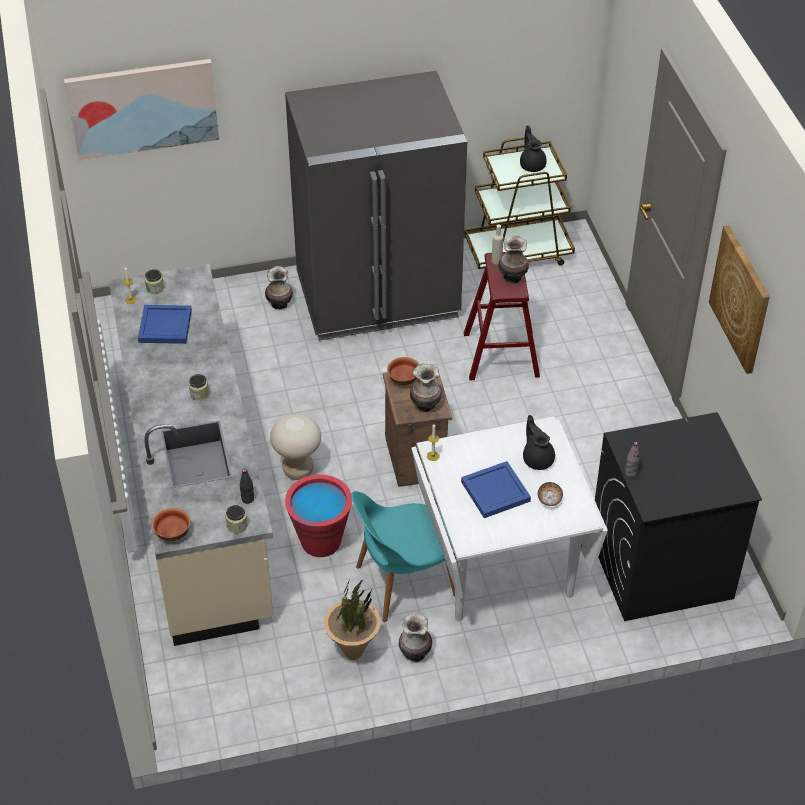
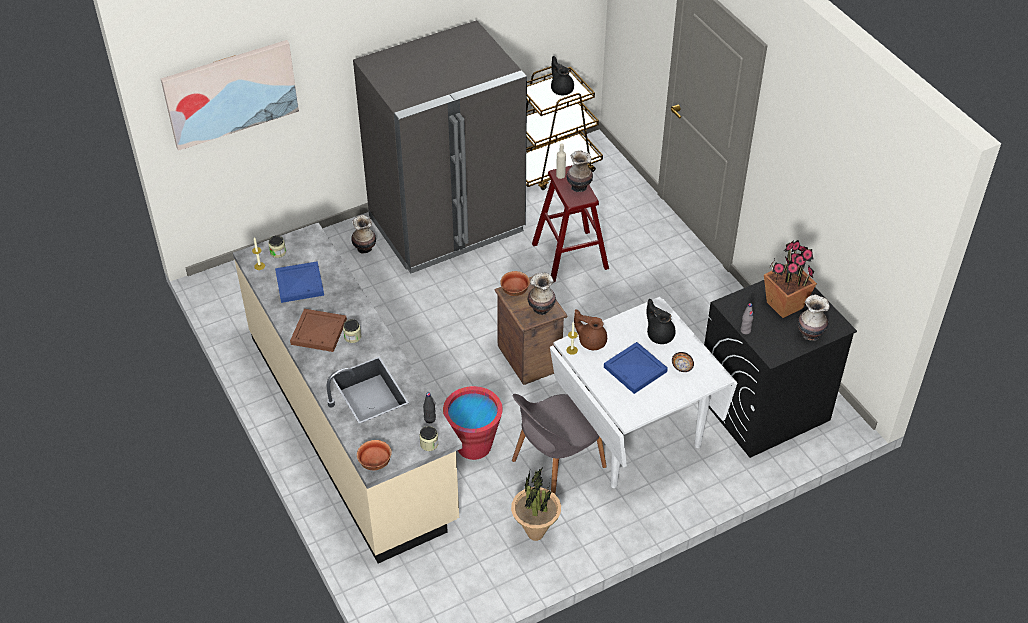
camera: 15 degrees left, 0 degrees up
(166, 382) = (319, 332): none -> brown tray
(298, 470) = (432, 388): beige stool -> none
(403, 582) = (556, 465): turquoise chair -> grey chair
(415, 653) = (587, 523): vase -> vase (810, 334)
(458, 450) = (591, 341): none -> brown teapot
(688, 453) = (784, 305): none -> potted plant
(741, 299) = (798, 168): picture -> none

